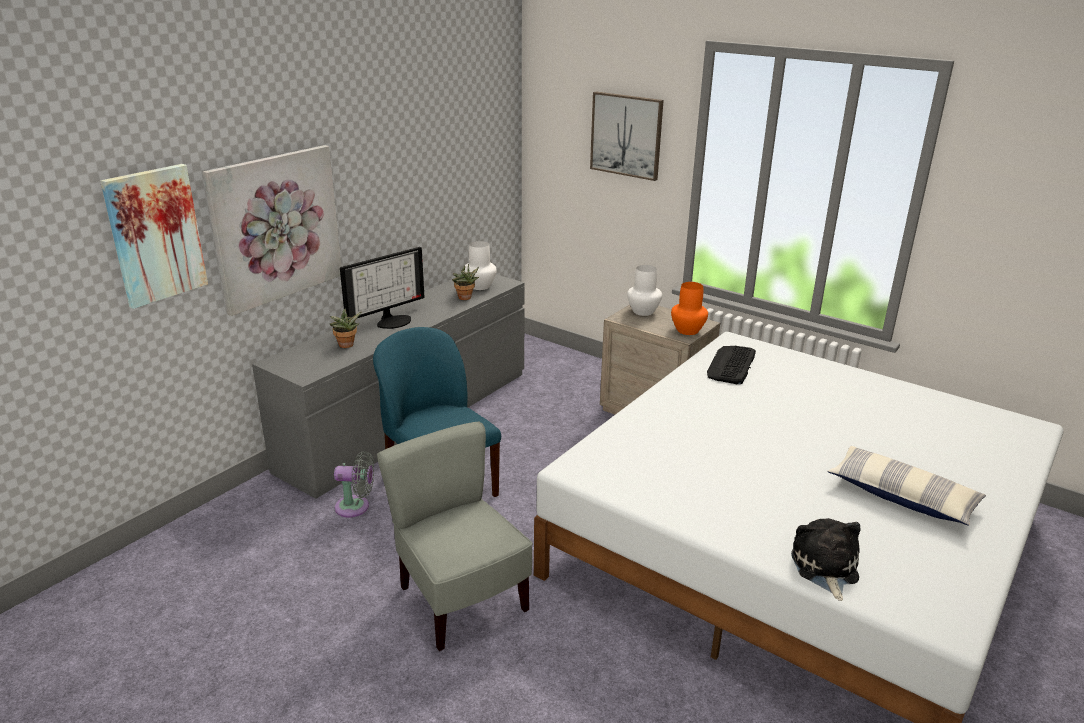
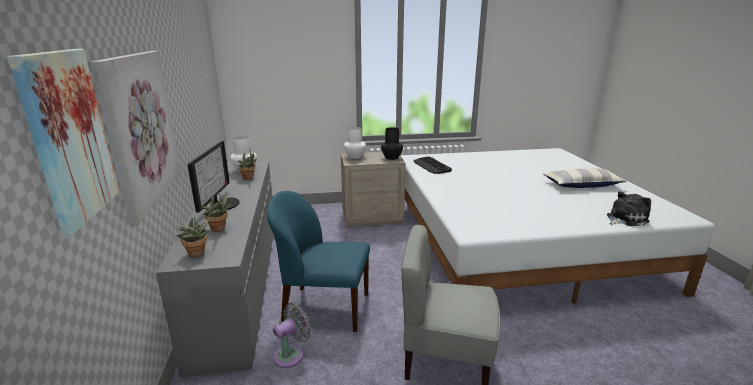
camera: 45 degrees left, 5 degrees down
(295, 362) = (197, 254): none -> potted plant
(626, 135) = (305, 51): picture -> none
(687, 330) = (391, 157): orange vase -> black vase
(825, 568) = (624, 219): plush toy -> plush toy turned 105 degrees clockwise

